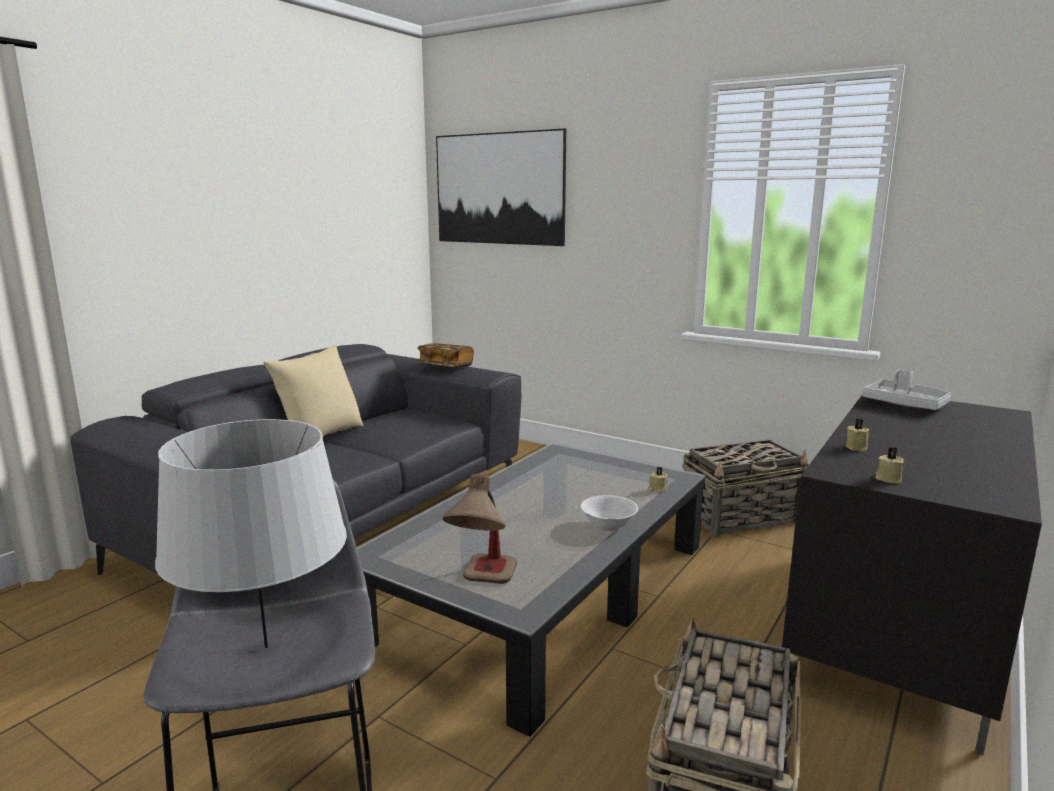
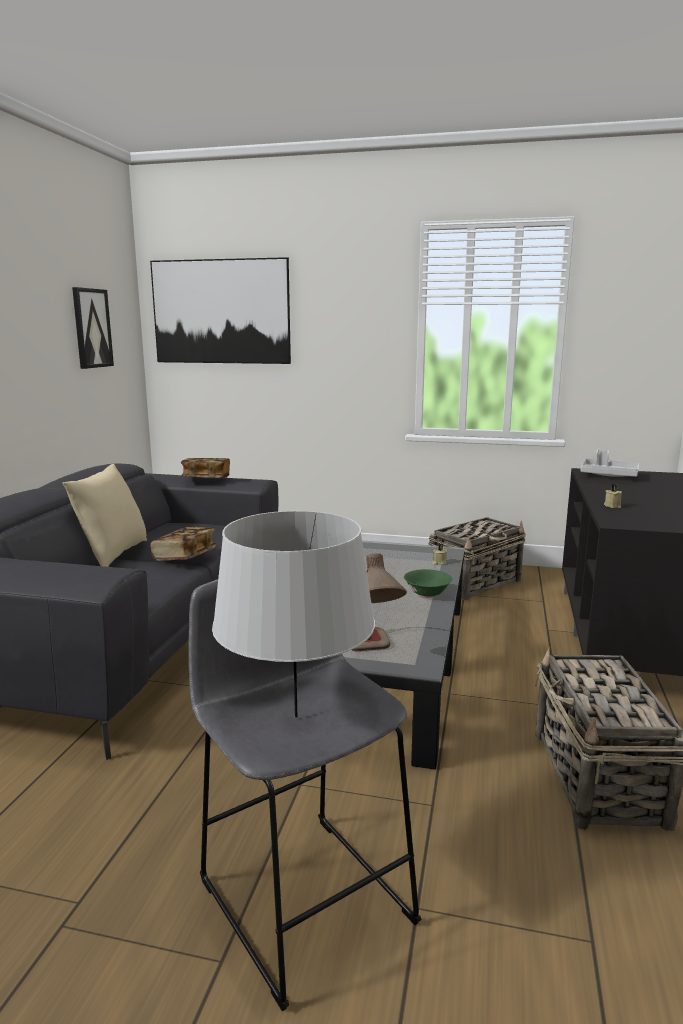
camera: 20 degrees left, 0 degrees up
(362, 206) = (91, 328): none -> picture
(380, 448) = (185, 557): none -> book
(608, 526) = (427, 594): white bowl -> green bowl
(887, 478) = (655, 523): beige candle -> none

